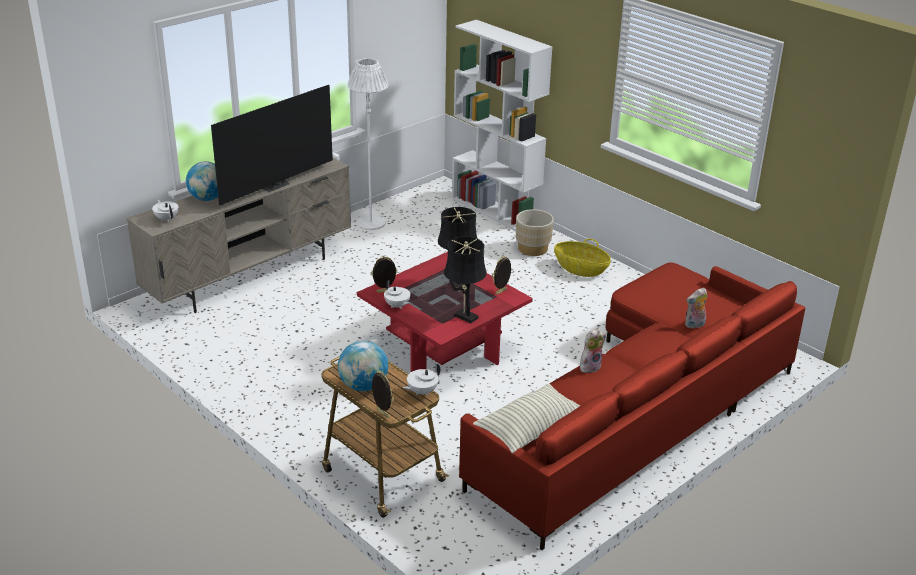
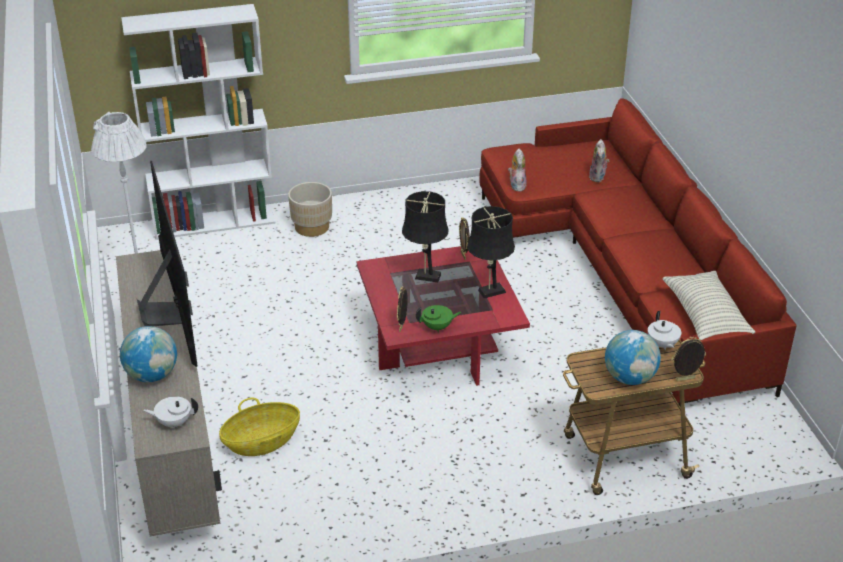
camera: 60 degrees left, 5 degrees up
(397, 306) = (437, 327): white teapot -> green teapot
(580, 269) = (376, 214): basket -> basket (261, 442)
(590, 366) = (630, 251): plush toy -> plush toy (516, 185)

